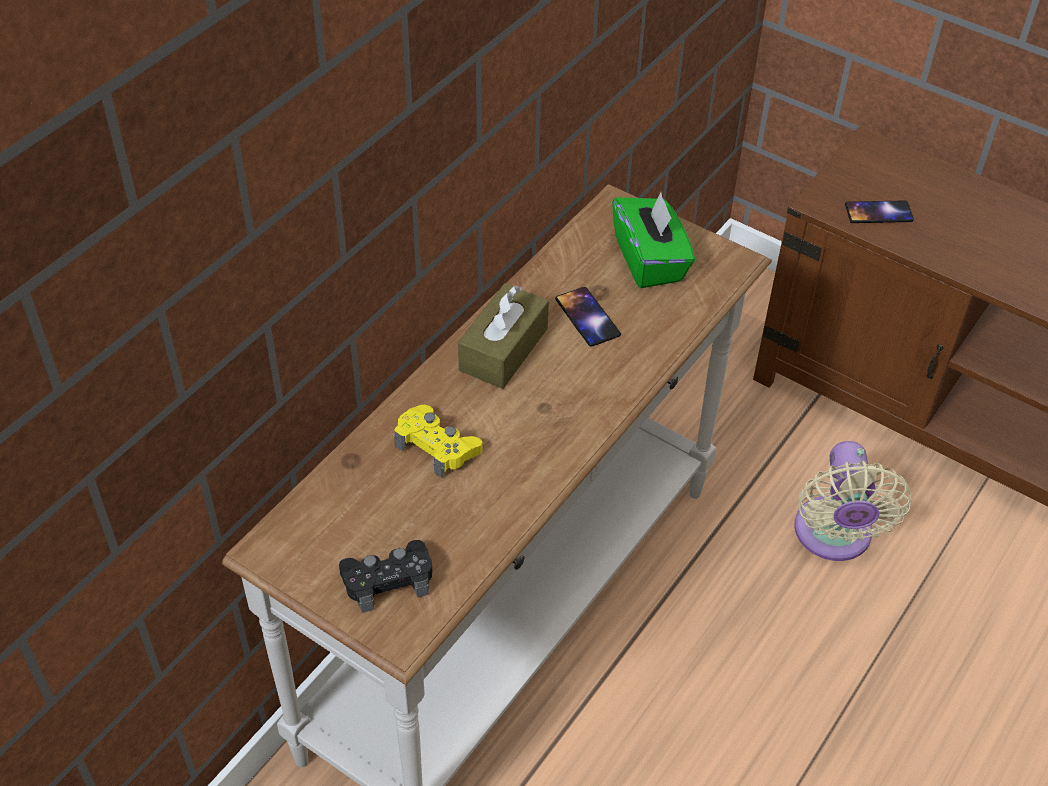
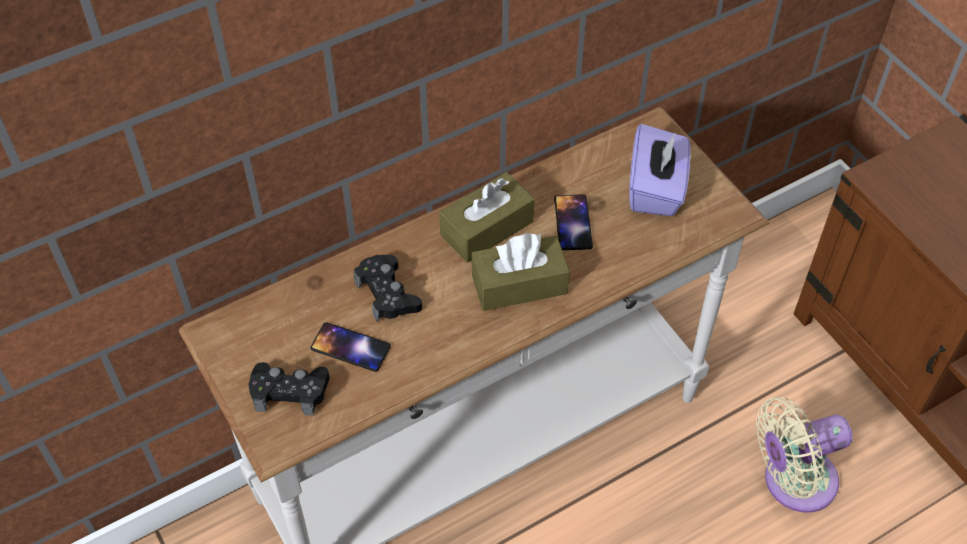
camera: 25 degrees right, 5 degrees up
(437, 446) = (387, 294): yellow game controller -> black game controller
(568, 392) = (519, 284): none -> brown tissue box
(650, 261) = (656, 189): green tissue box -> purple tissue box
(833, 537) = (793, 481): beige fan -> beige fan turned 45 degrees clockwise
(878, 213) = (926, 205): phone -> phone (350, 347)

